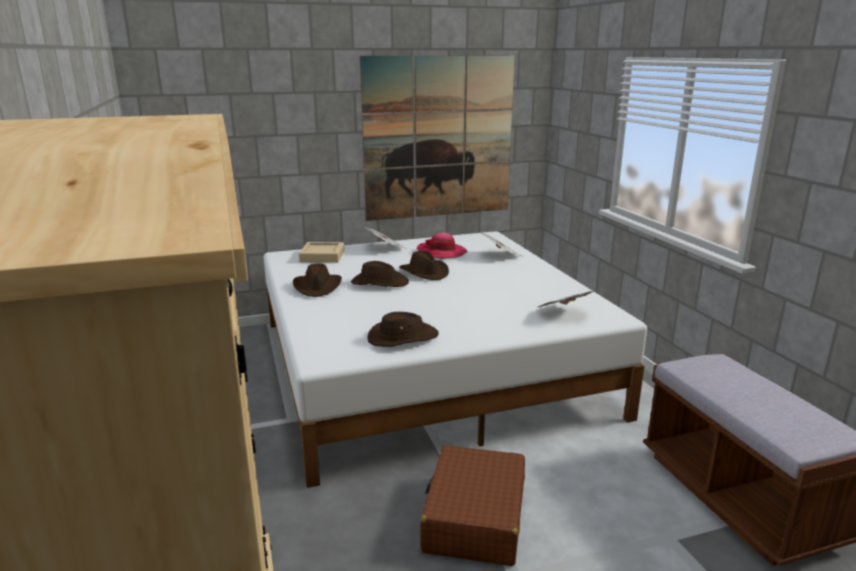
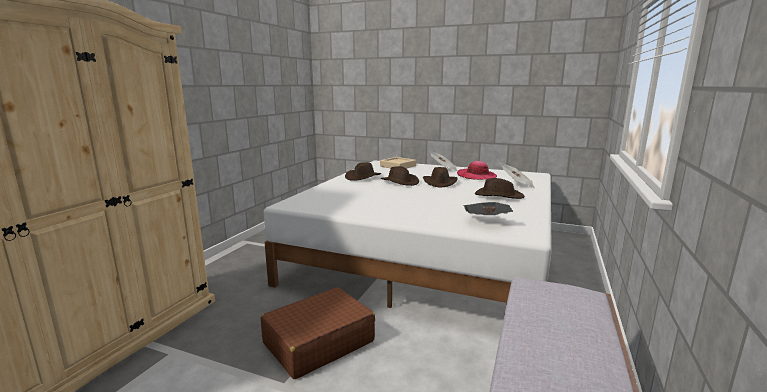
camera: 40 degrees right, 5 degrees down
(402, 337) = (350, 206): brown hat -> brown hat (498, 196)
(439, 138) = (504, 92): picture -> none

